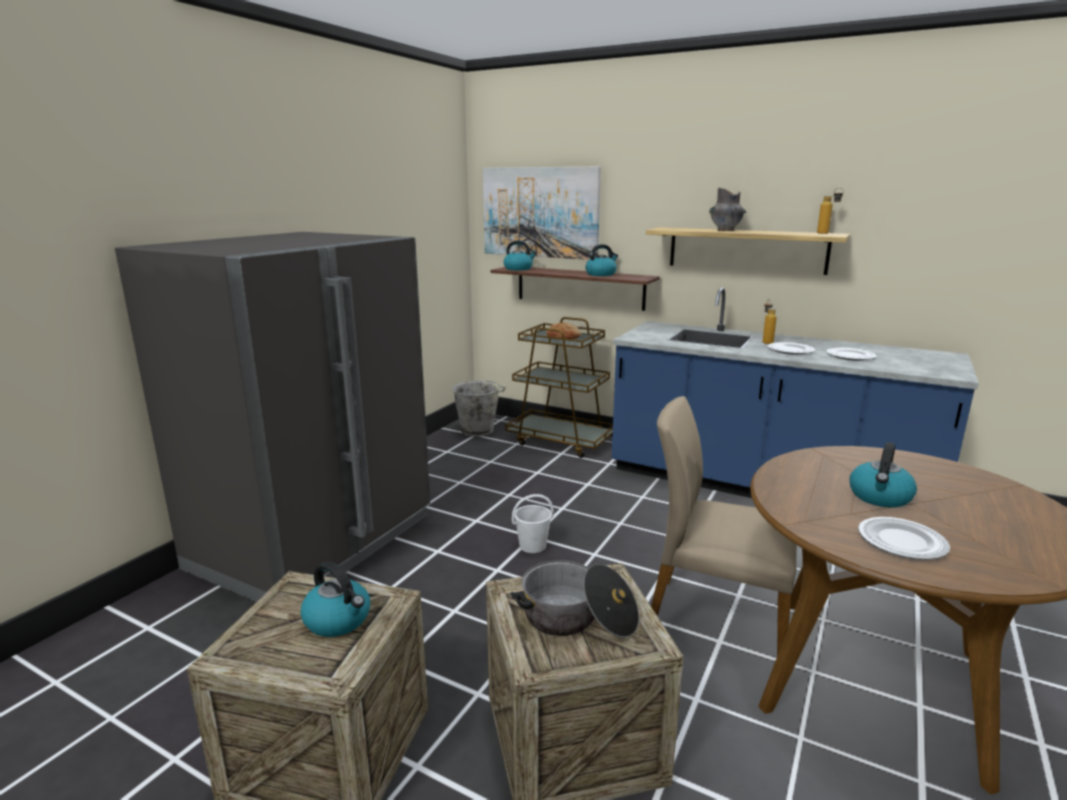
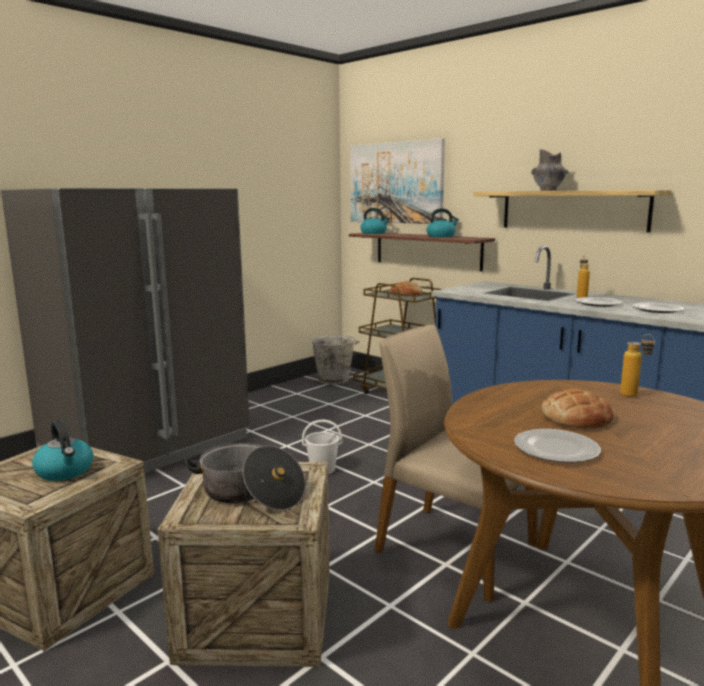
camera: 15 degrees right, 5 degrees down
(827, 233) = (645, 189): bottle -> bottle (634, 396)
(880, 497) = (576, 418): kettle -> bread

